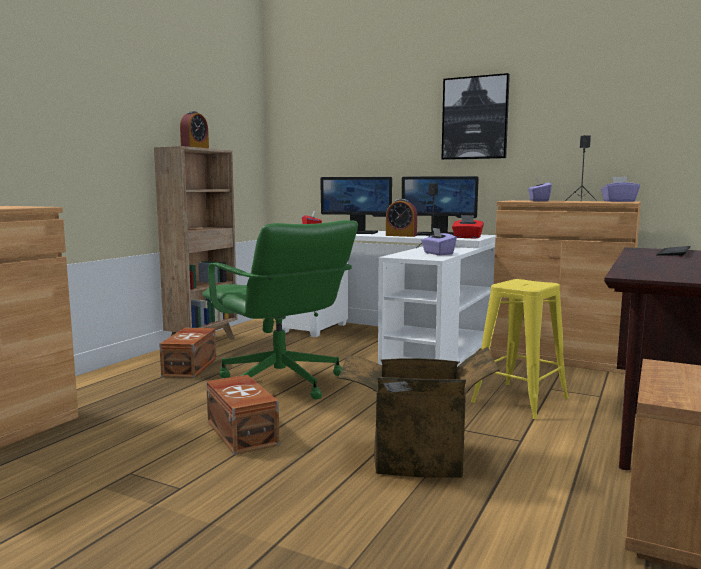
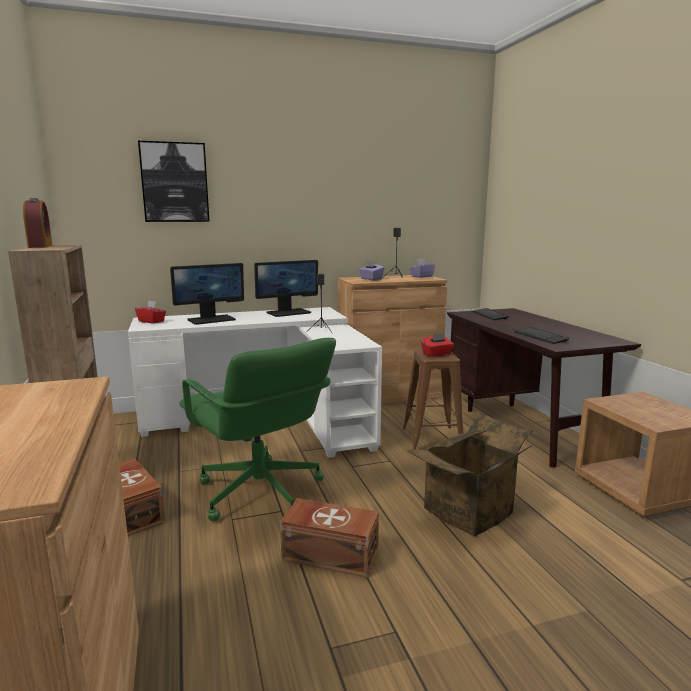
camera: 45 degrees left, 5 degrees up
(280, 384) = (260, 493): green office chair -> green office chair turned 45 degrees clockwise
(401, 235) = (269, 319): alarm clock -> none
(438, 253) = (349, 337): purple tissue box -> none
(467, 237) = (325, 314): red tissue box -> red tissue box (437, 354)
(475, 118) = (302, 207): picture -> picture (175, 182)
(520, 400) = (432, 439): yellow stool -> brown stool
(651, 269) = (540, 337): none -> keyboard

